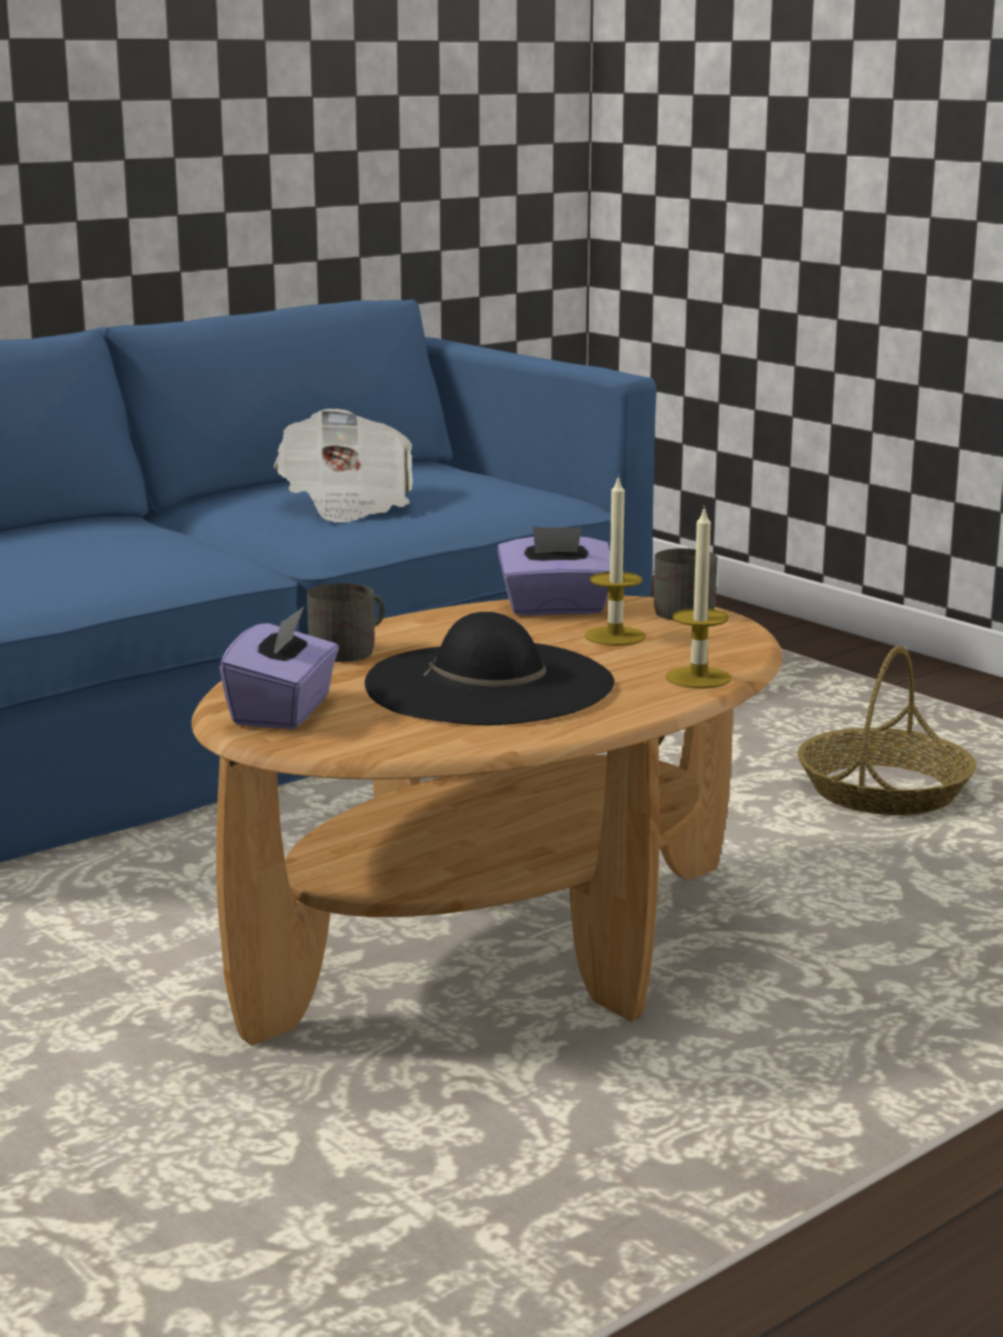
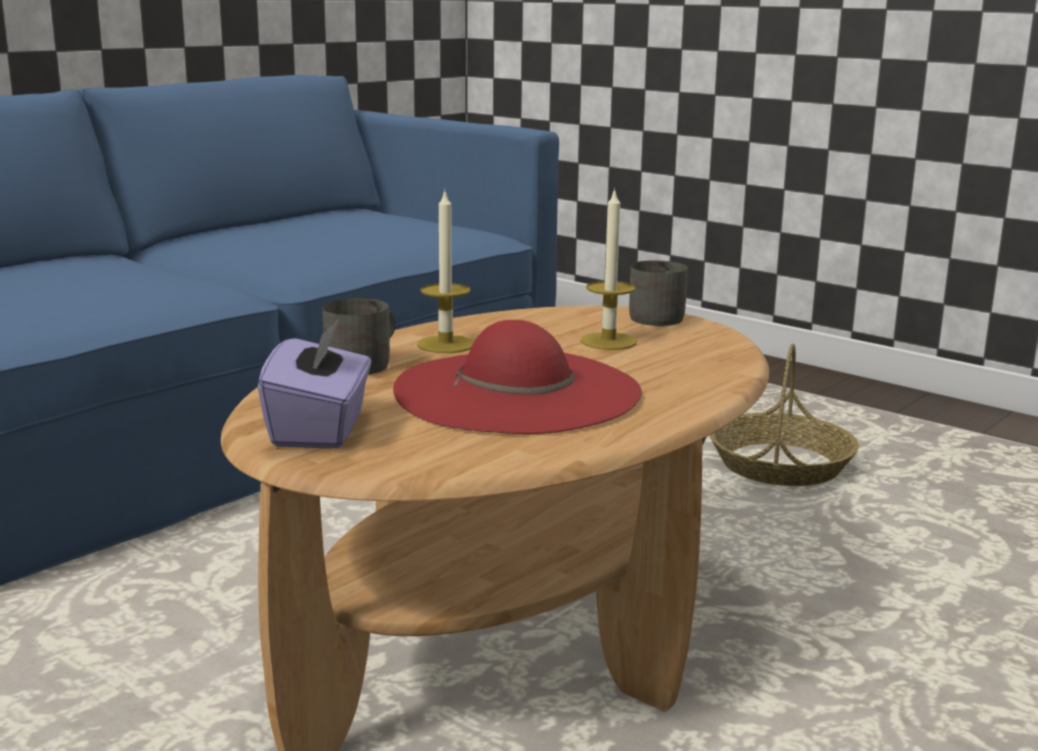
camera: 10 degrees left, 0 degrees up
(346, 505) = (307, 241): newspaper -> none
(490, 684) = (517, 391): black hat -> red hat
(555, 608) = (539, 318): purple tissue box -> none
(698, 678) = (710, 376): candle -> candle (445, 344)

